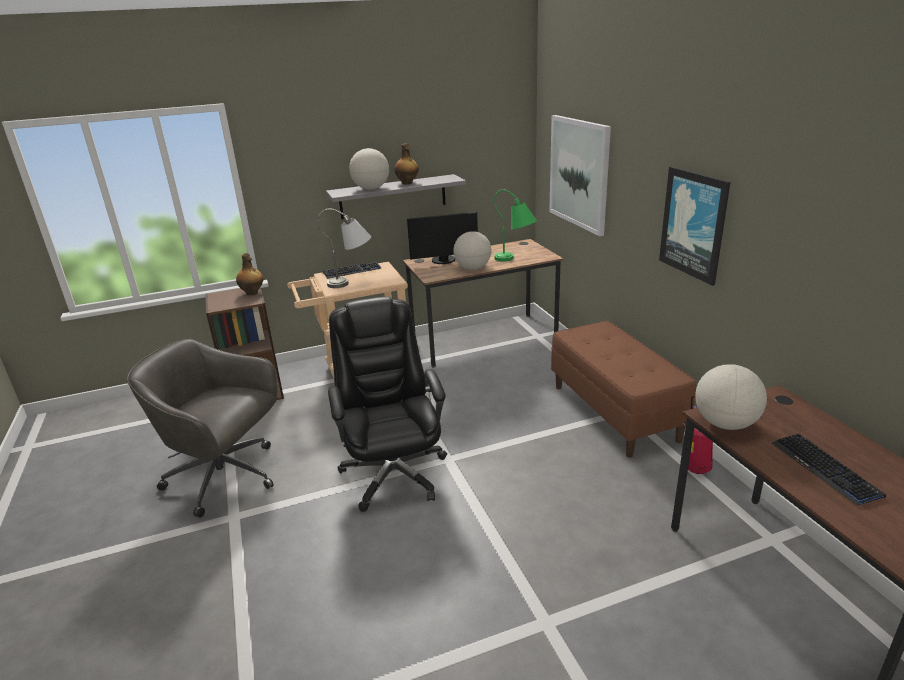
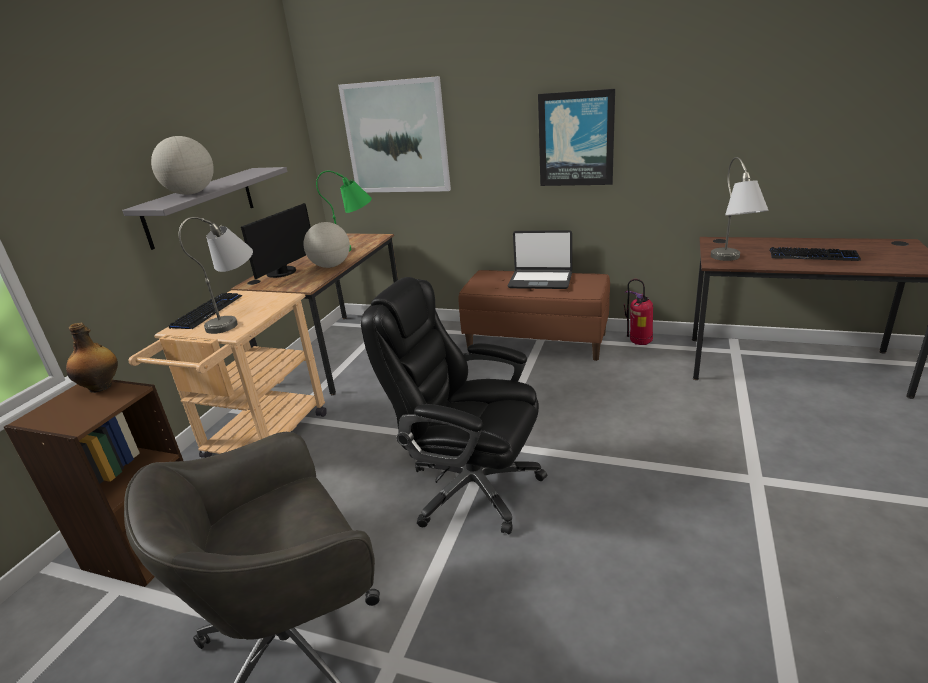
camera: 50 degrees left, 0 degrees up
(407, 183) = (222, 181): bottle -> none
(628, 354) = (540, 280): none -> laptop
(725, 423) = (732, 262): globe -> grey table lamp

